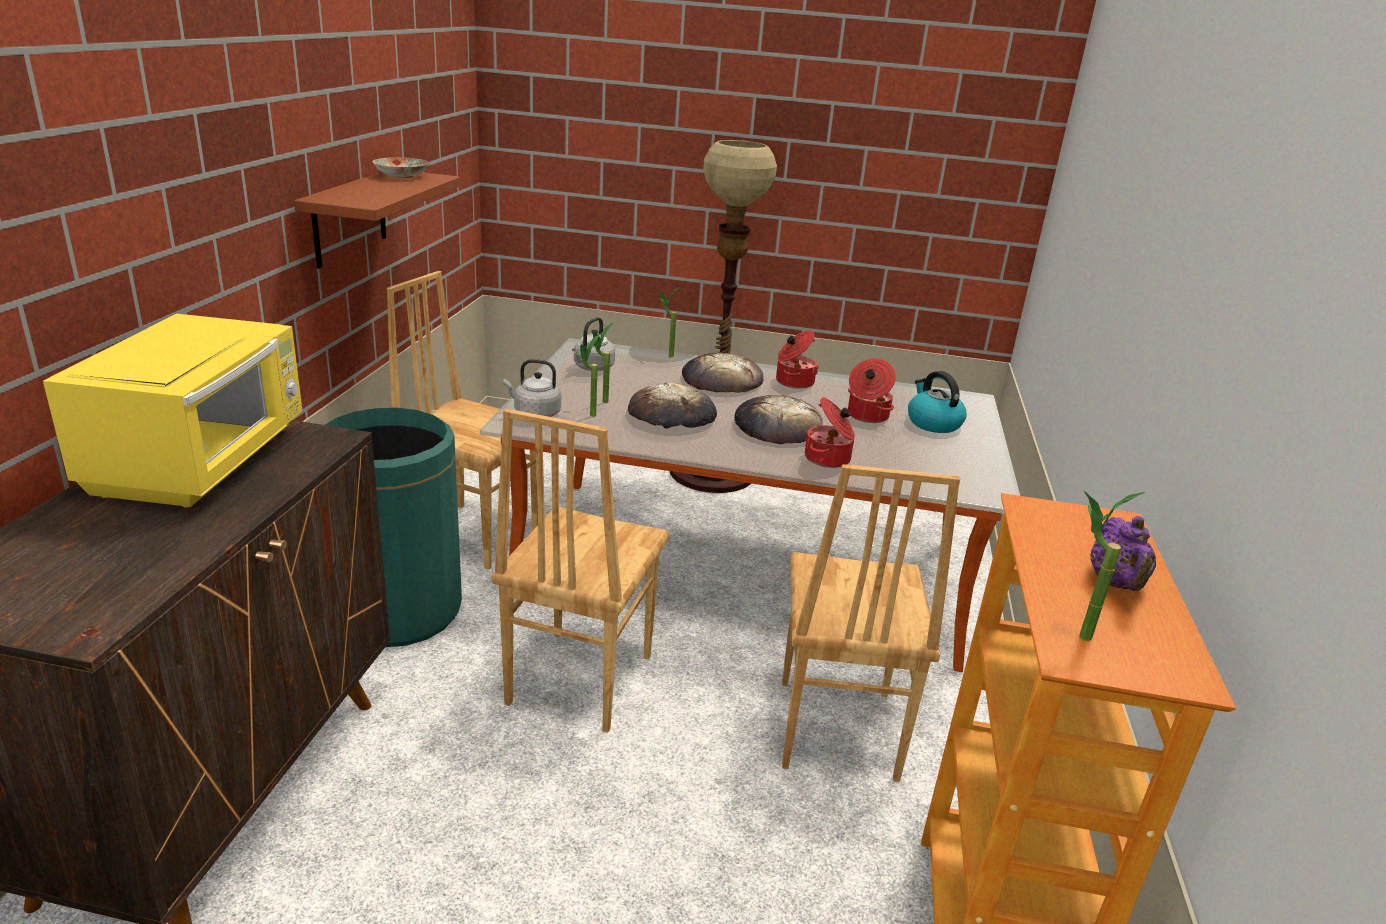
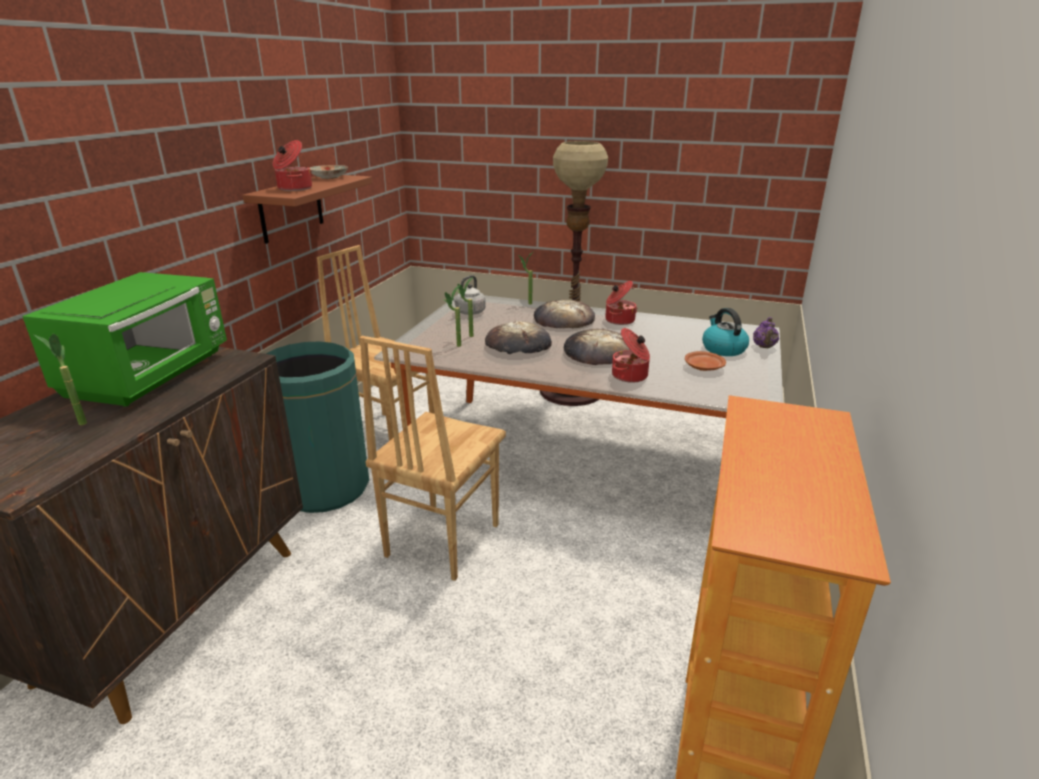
camera: 10 degrees right, 0 degrees up
(203, 461) = (151, 375): yellow microwave -> green microwave
(534, 413) = (417, 345): grey kettle -> none
(834, 729) = (630, 586): brown chair -> none
(866, 416) = (670, 344): cooking pot -> cooking pot (294, 188)
(915, 447) = (703, 367): none -> brown plate
(1071, 633) = (751, 511): potted plant -> potted plant (78, 421)
(1116, 584) = (807, 470): purple teapot -> purple teapot (764, 347)

